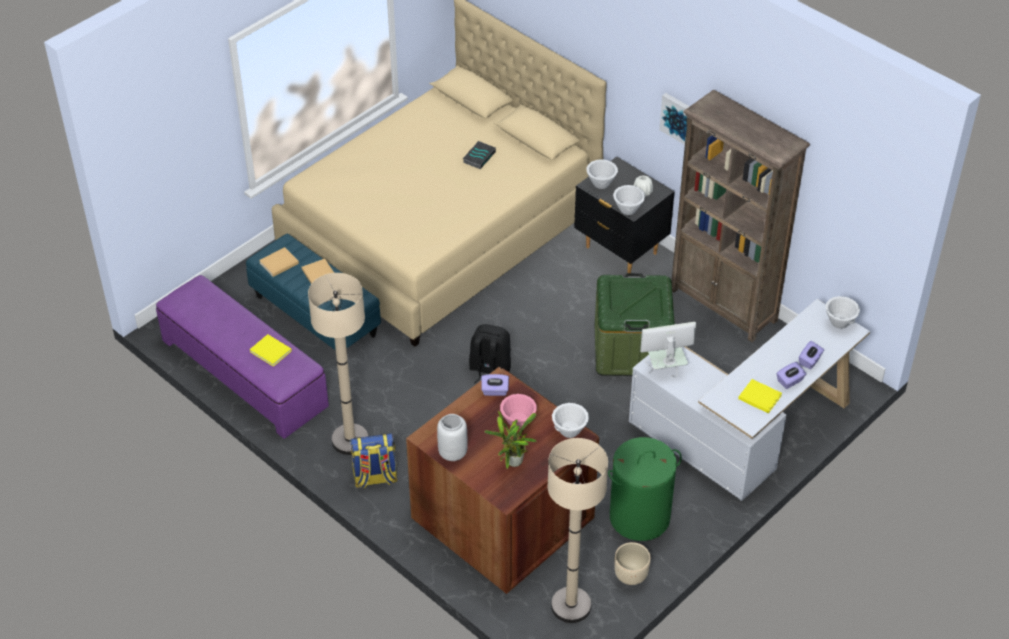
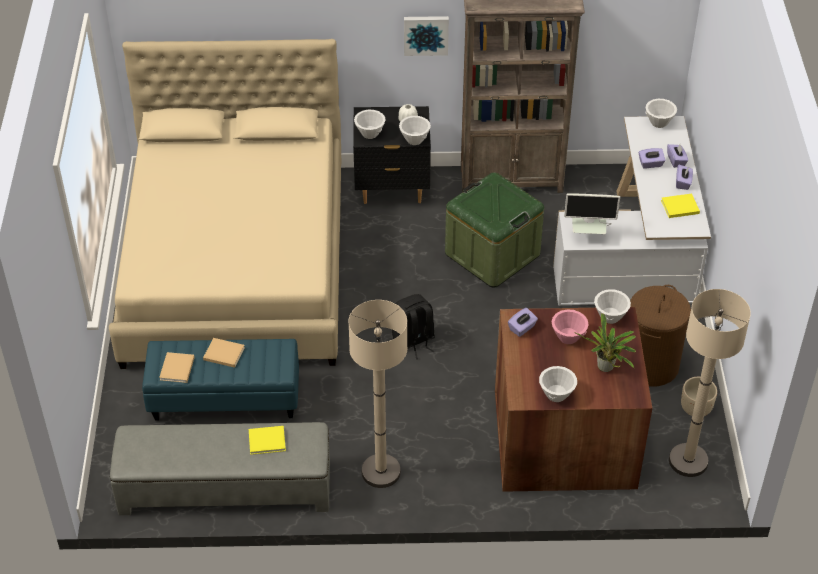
camera: 45 degrees left, 0 degrees up
(243, 373) = (224, 487): purple bench -> grey bench
(375, 478) = (437, 484): backpack -> none
(453, 453) = (556, 395): grey vase -> white bowl
(479, 157) = (252, 172): book -> none
(639, 517) = (650, 365): green laundry basket -> brown laundry basket
(665, 370) = (588, 236): monitor -> monitor turned 120 degrees counterclockwise
(784, 349) = (650, 164): none -> purple tissue box

